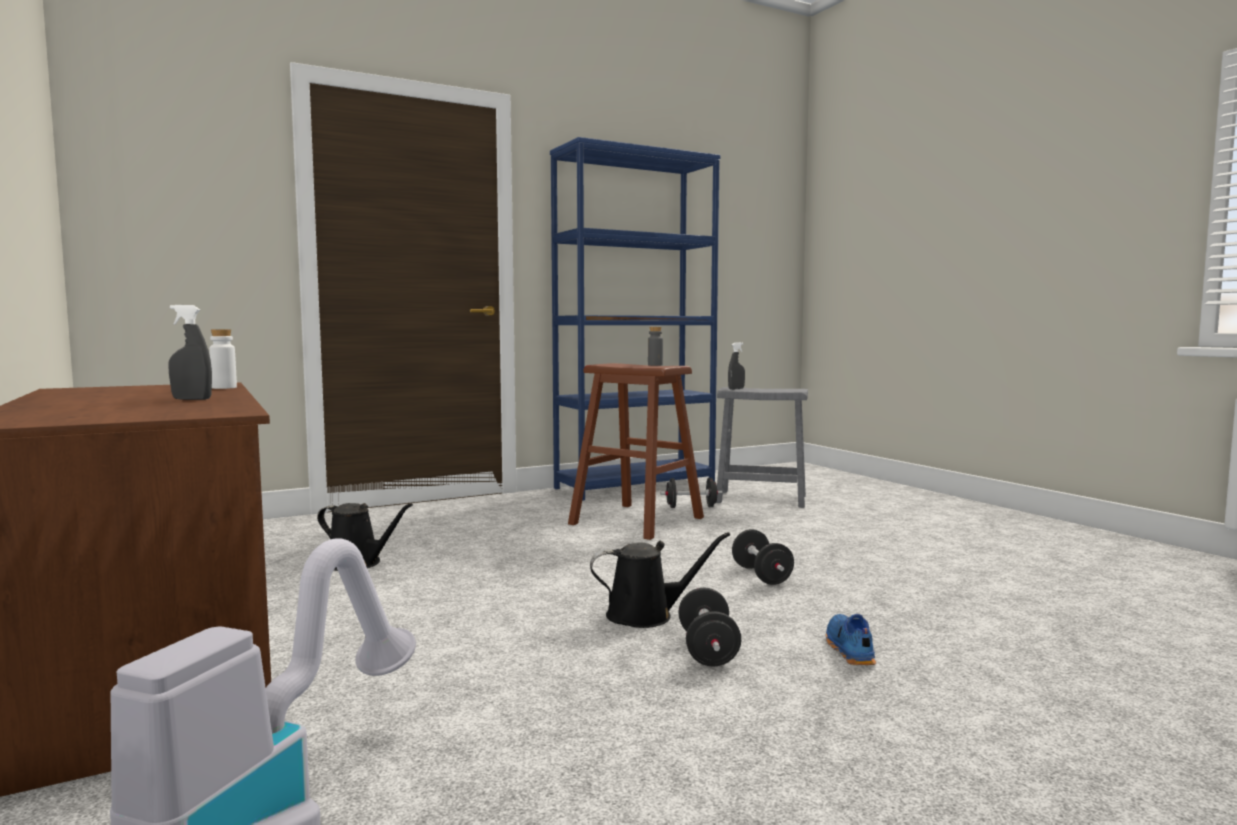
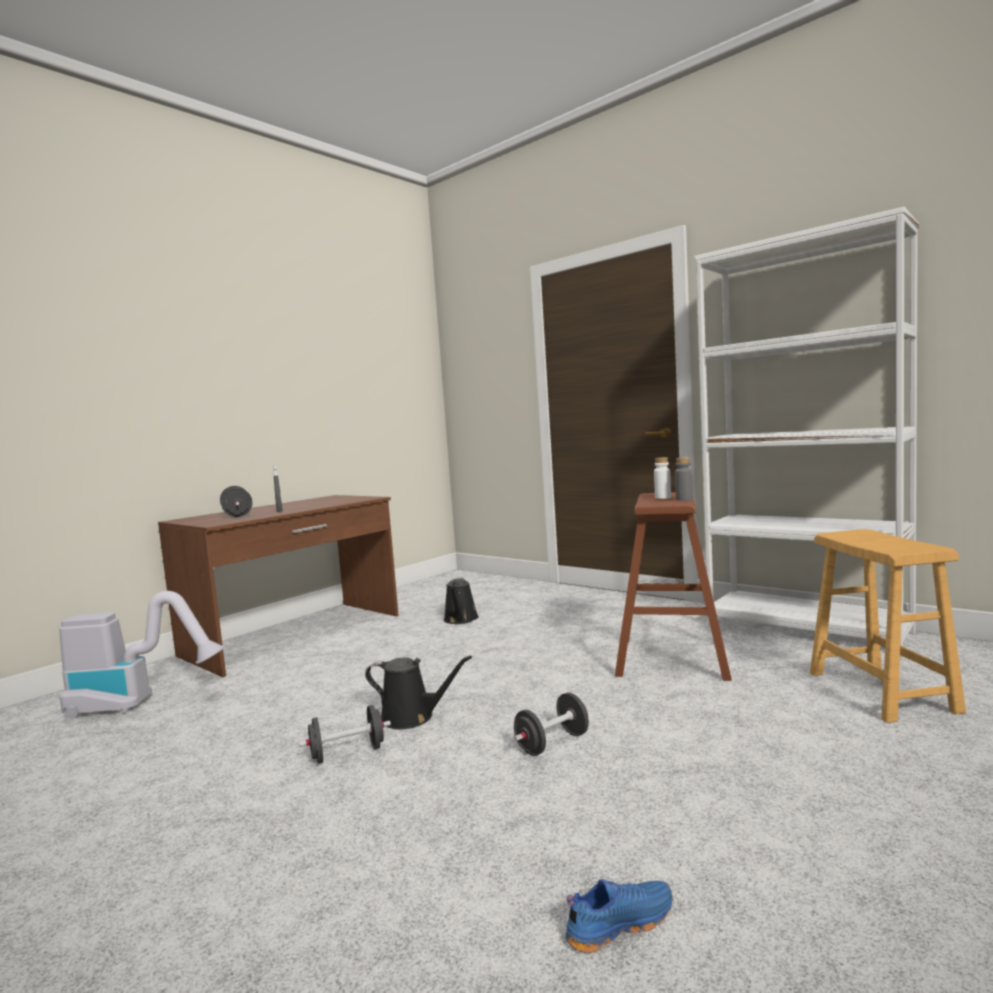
camera: 70 degrees right, 0 degrees up
(224, 387) = (347, 502): white bottle -> white bottle (663, 498)
(635, 486) = (807, 629): blue bookcase -> white bookcase
(646, 615) = (412, 717): black watering can -> black watering can turned 45 degrees counterclockwise
(691, 507) = (766, 667): black dumbbell -> black dumbbell (237, 515)
(736, 389) = (848, 534): grey spray bottle -> none
(761, 499) = (881, 691): grey stool -> brown stool
(848, 649) = (367, 816): blue shoe -> blue shoe (618, 924)

